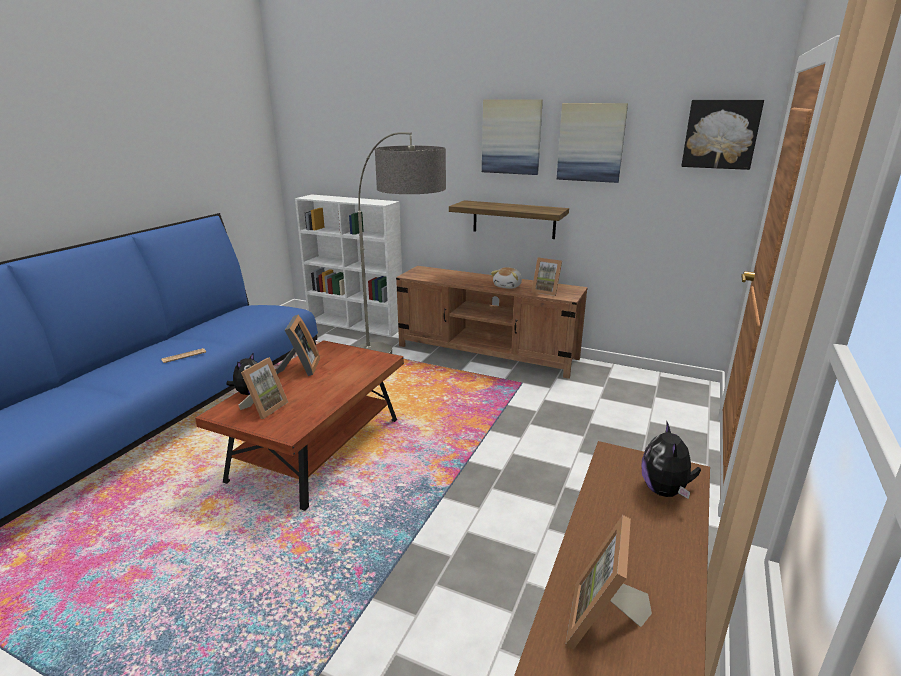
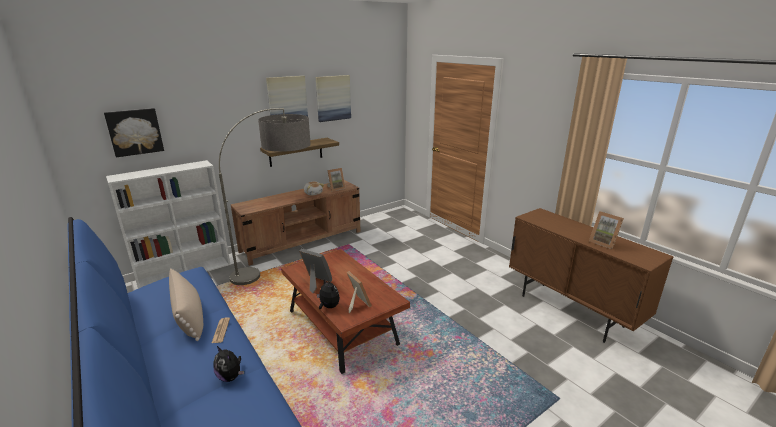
camera: 60 degrees left, 0 degrees up
(205, 336) = (189, 317): none -> beige pillow
(665, 491) = (550, 217): plush toy -> plush toy (230, 377)
(720, 134) = (388, 87): picture -> picture (135, 132)

